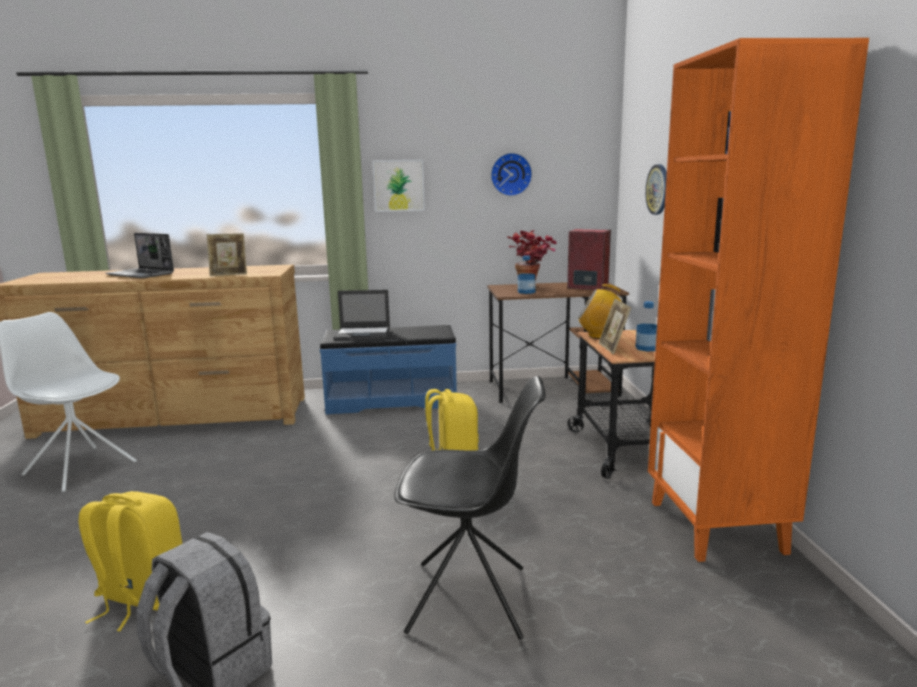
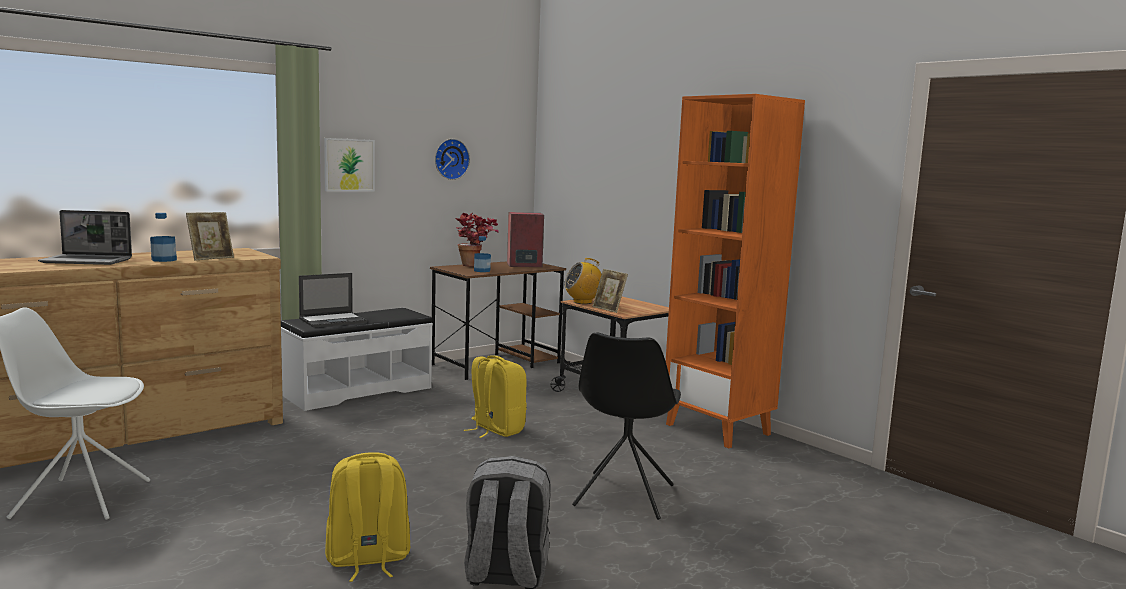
camera: 35 degrees left, 5 degrees down
(391, 400) = (357, 391): blue bench -> white bench
(471, 599) = (623, 496): black chair -> black chair turned 135 degrees clockwise
(647, 348) = (631, 307): bottle -> bottle (164, 260)
(658, 189) = (596, 179): wall clock -> none

